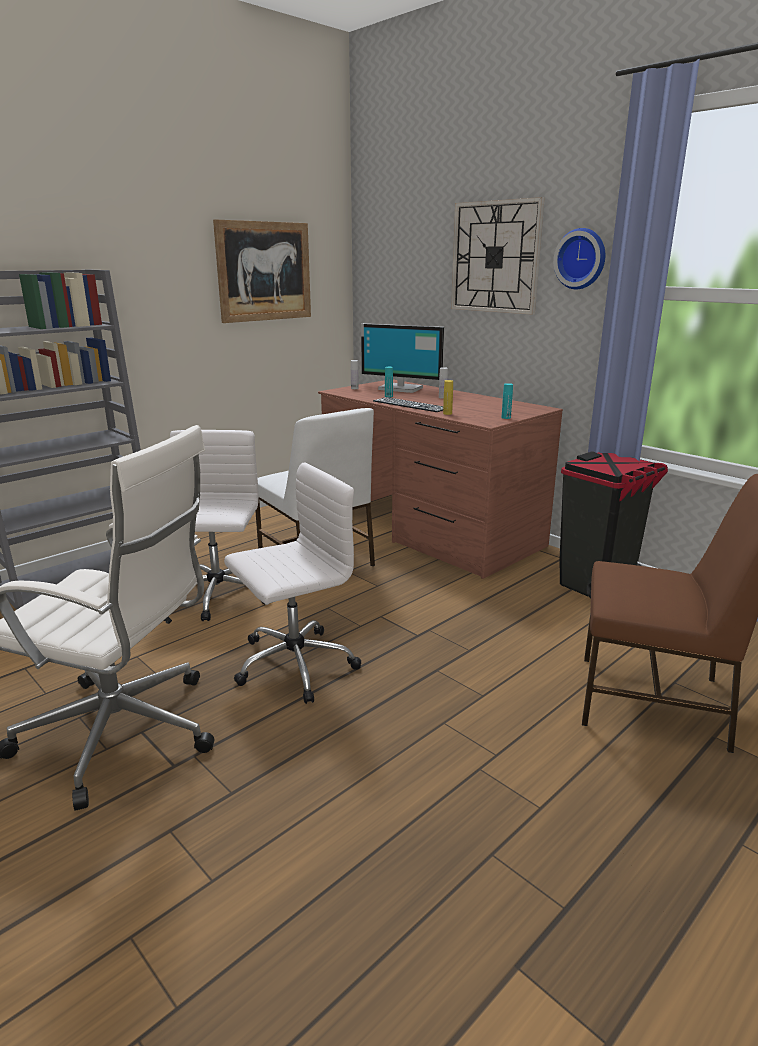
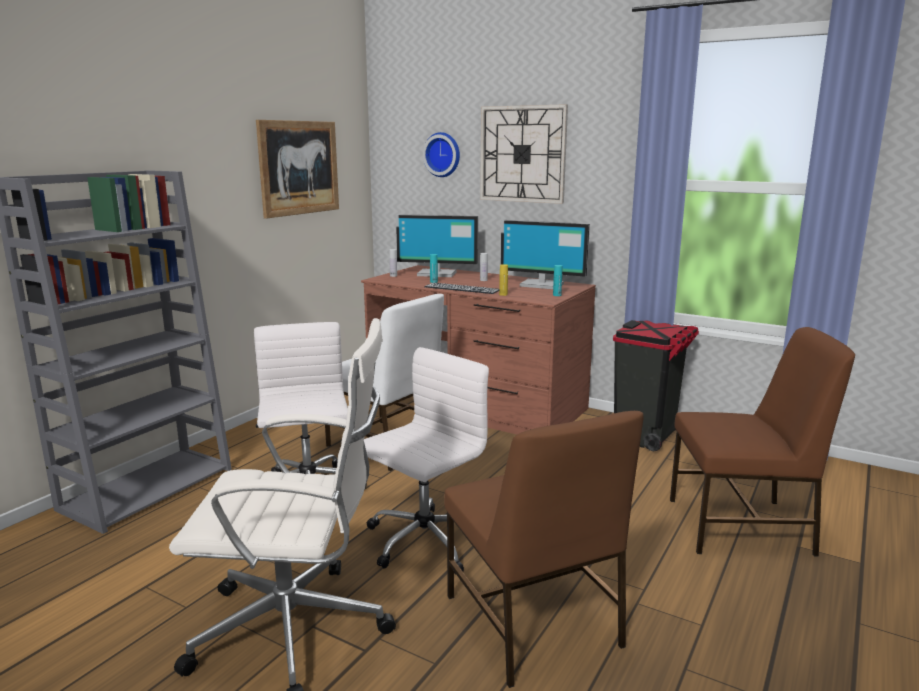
camera: 15 degrees left, 5 degrees down
(353, 769) = (532, 623): none -> brown chair
(501, 405) = (542, 284): none -> monitor
(581, 259) = (605, 156): wall clock -> wall clock (443, 154)

